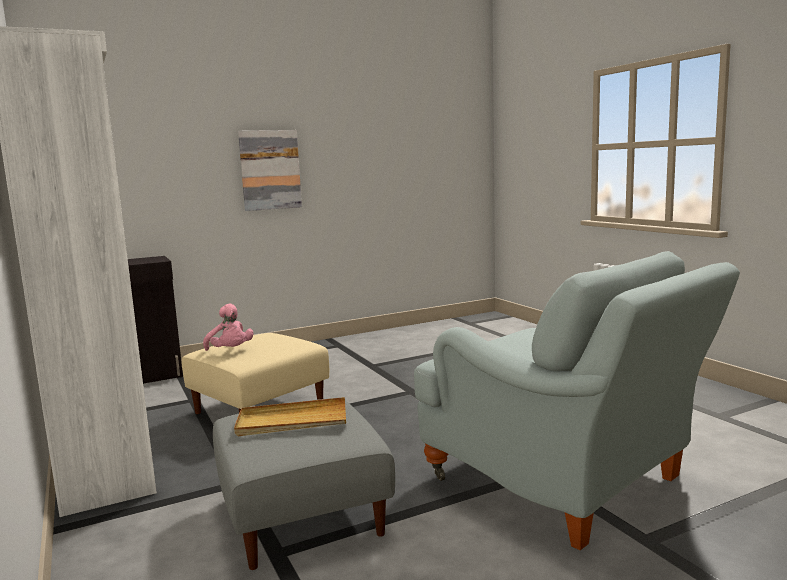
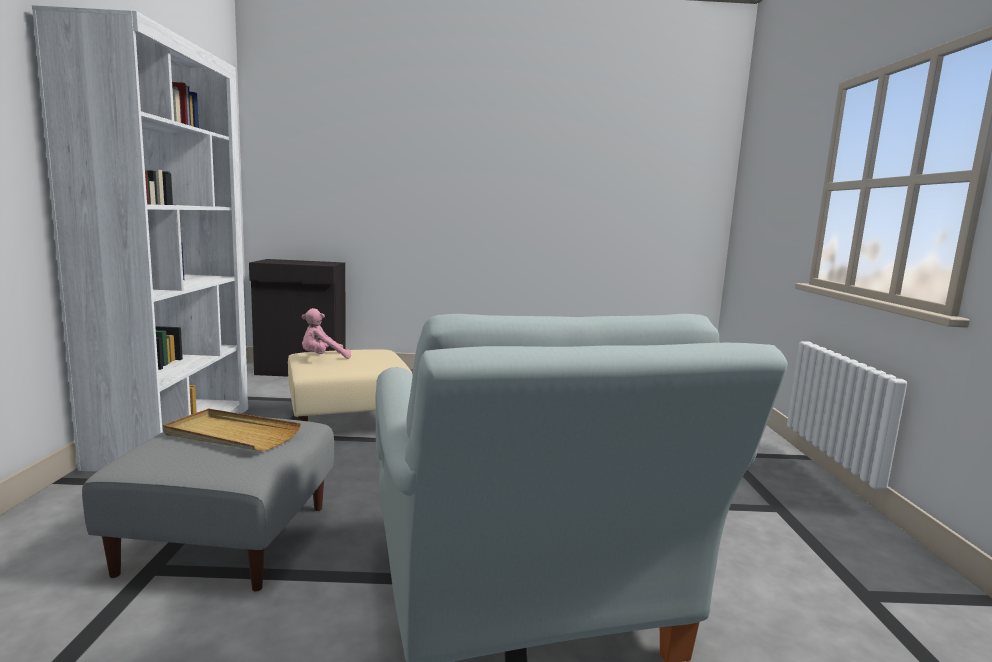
camera: 25 degrees right, 0 degrees up
(230, 351) = (323, 358): pink plush toy -> pink plush toy turned 75 degrees clockwise
(270, 170) = (457, 190): picture -> none

